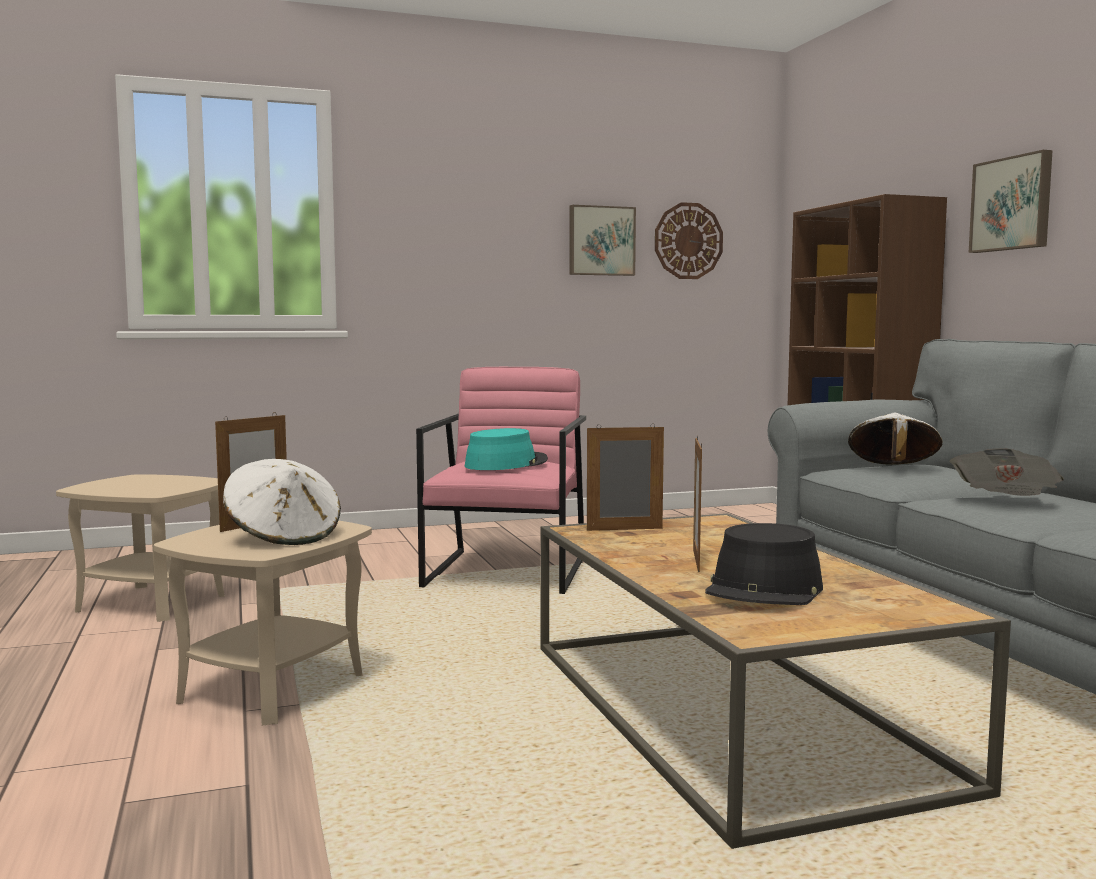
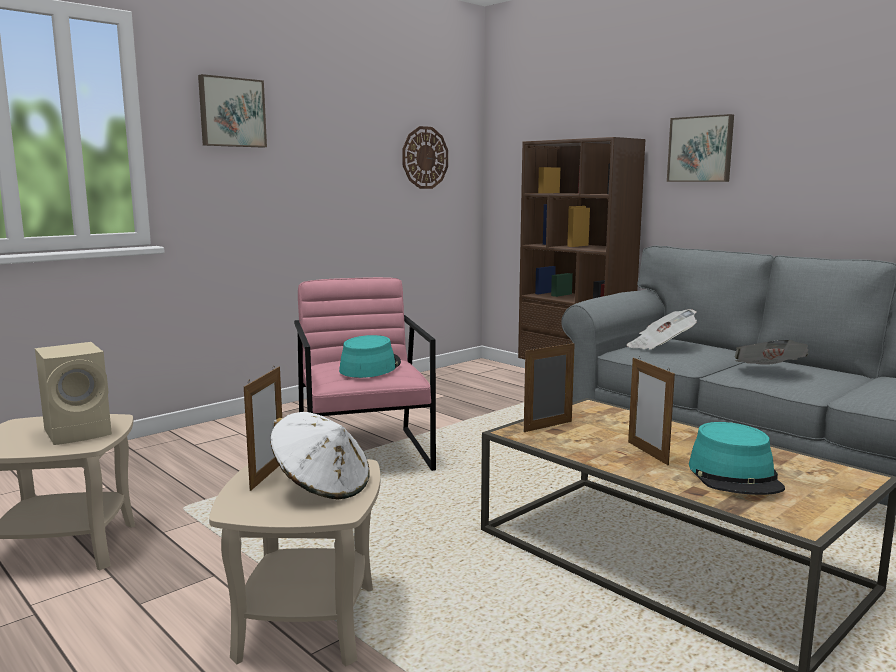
camera: 25 degrees left, 5 degrees up
(167, 485) = (80, 432): none -> beige speaker
(601, 241) = (364, 158): picture -> picture (231, 112)
(765, 589) = (735, 476): black hat -> turquoise hat
(892, 469) = (660, 347): white hat -> newspaper

